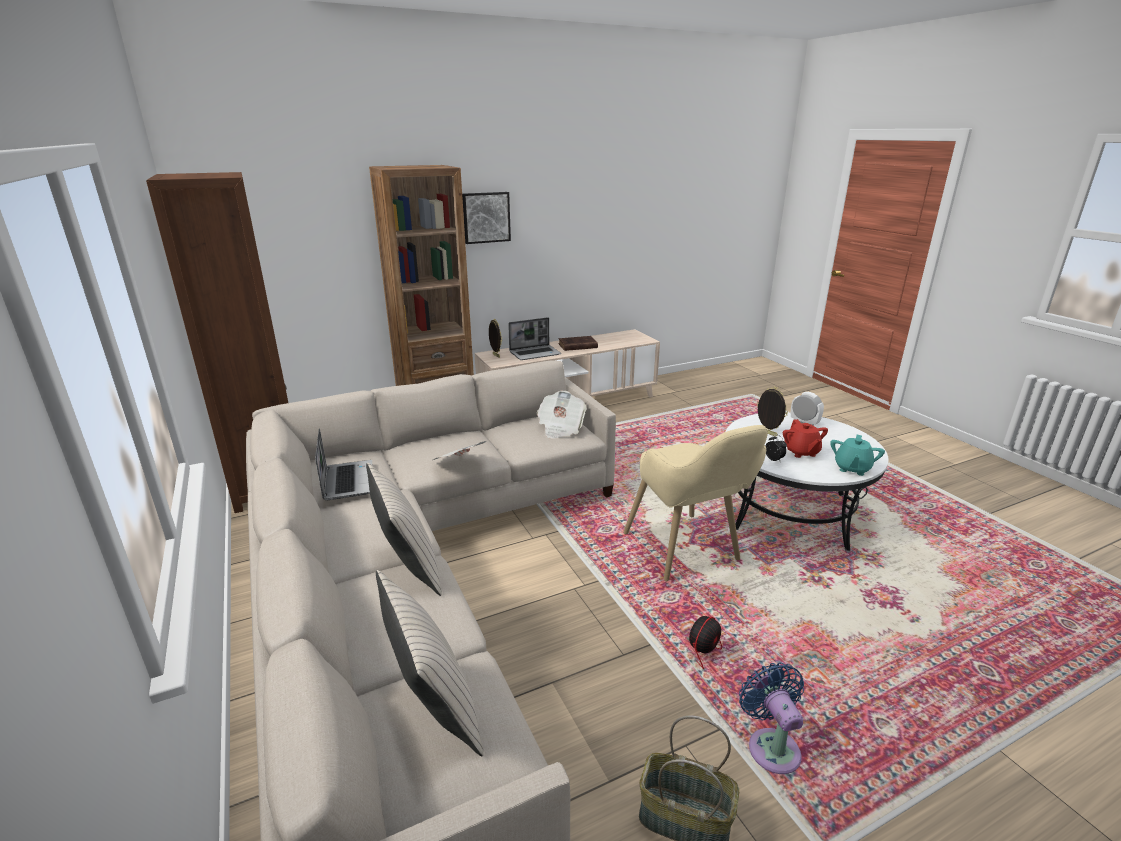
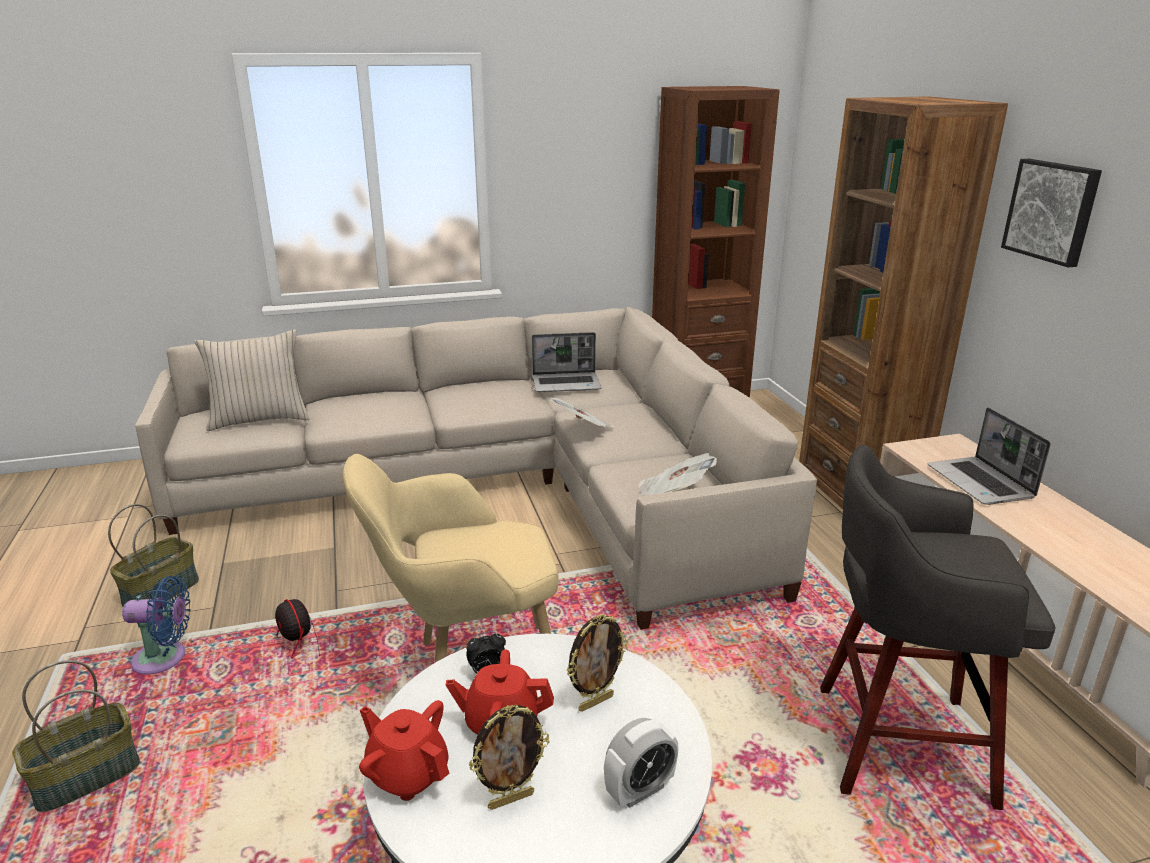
camera: 100 degrees right, 0 degrees up
(408, 568) = (414, 412): beige pillow -> none
(495, 356) = (949, 448): picture frame -> picture frame (511, 799)
(576, 346) = (1061, 531): brown book -> none
(658, 434) = (895, 743): none -> grey stool
(852, 468) = (407, 774): turquoise teapot -> red teapot
(904, 722) = (86, 779): none -> basket

